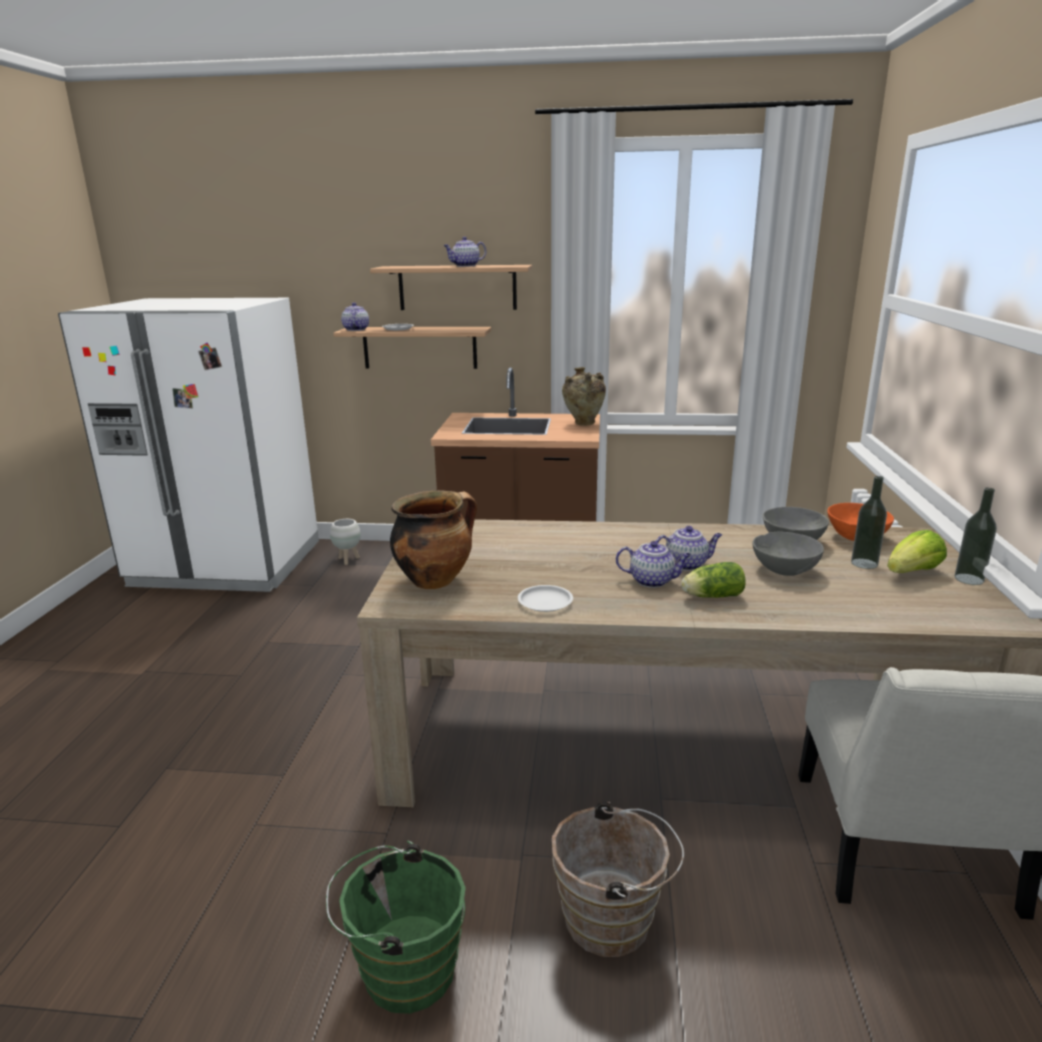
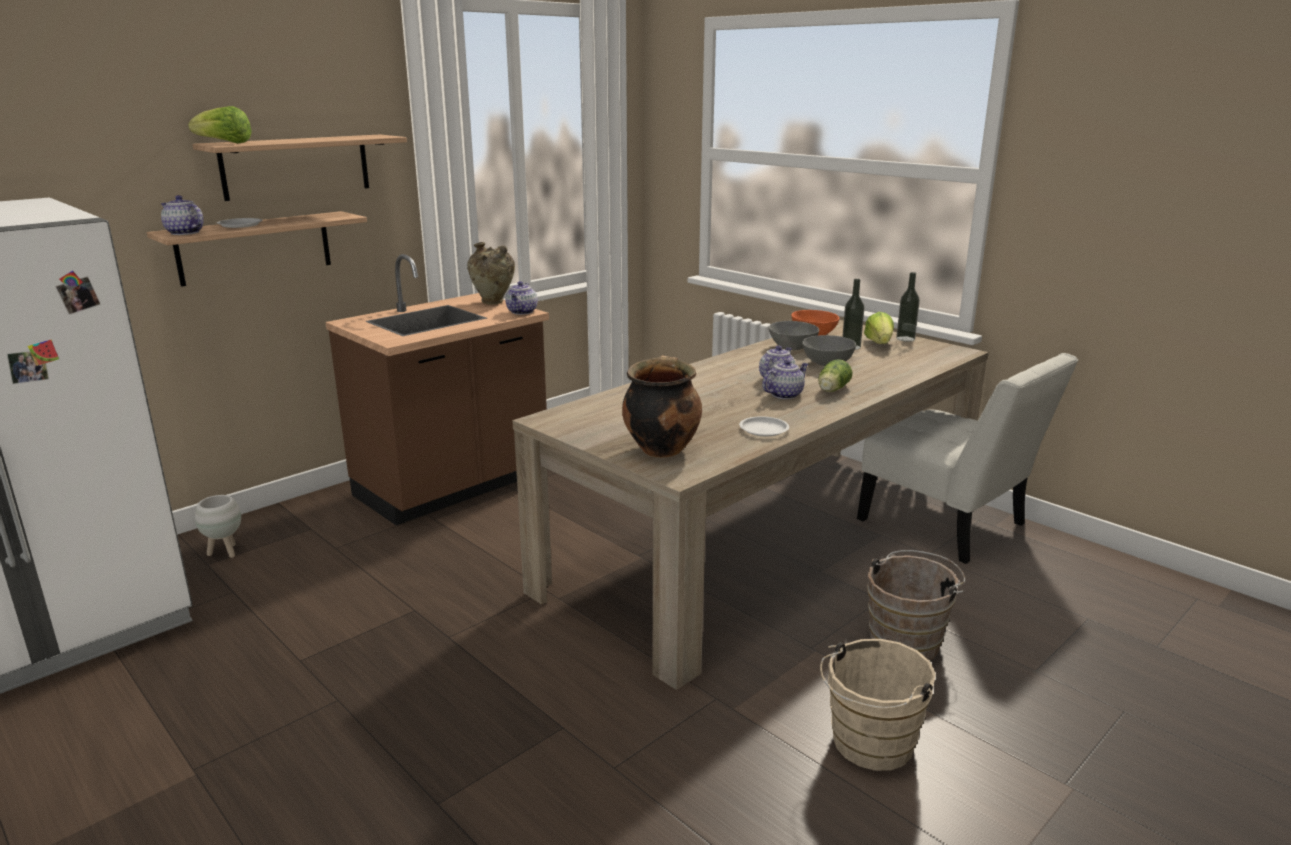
camera: 50 degrees left, 0 degrees up
(393, 266) = (224, 143): none -> lettuce
(402, 969) = (868, 745): green bucket -> beige bucket
(465, 266) = (323, 139): teapot -> teapot (522, 312)

